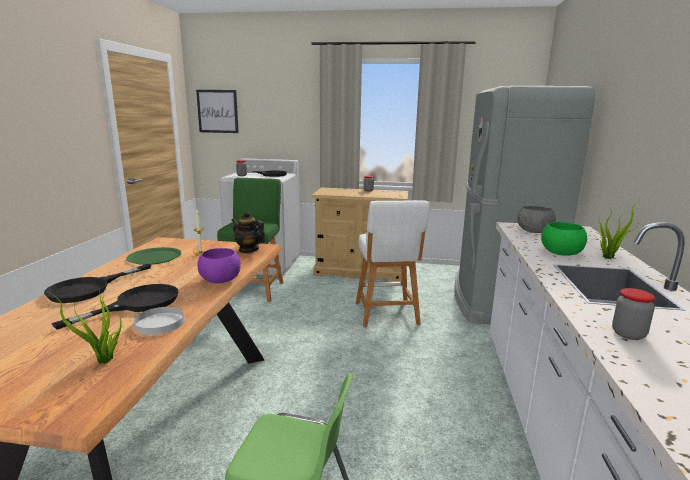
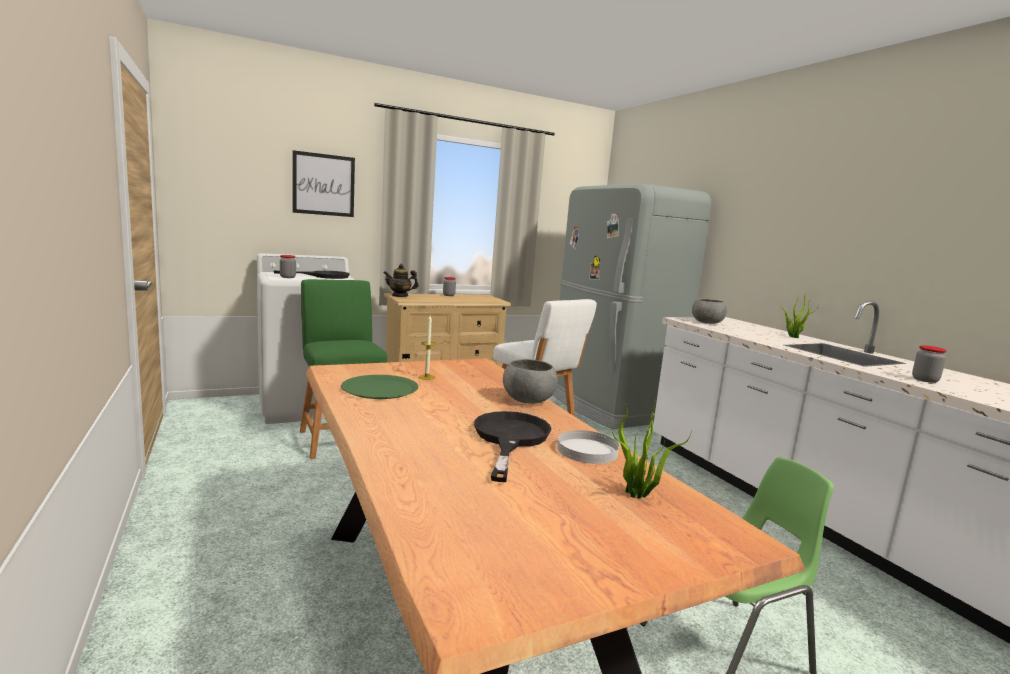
camera: 35 degrees left, 5 degrees down
(89, 288) = (400, 435): black frying pan -> none
(217, 111) = (215, 180): picture -> picture (323, 184)
(220, 280) = (527, 400): purple bowl -> grey bowl
(248, 250) = (471, 367): teapot -> teapot (400, 296)
(561, 253) = (765, 336): green bowl -> none

